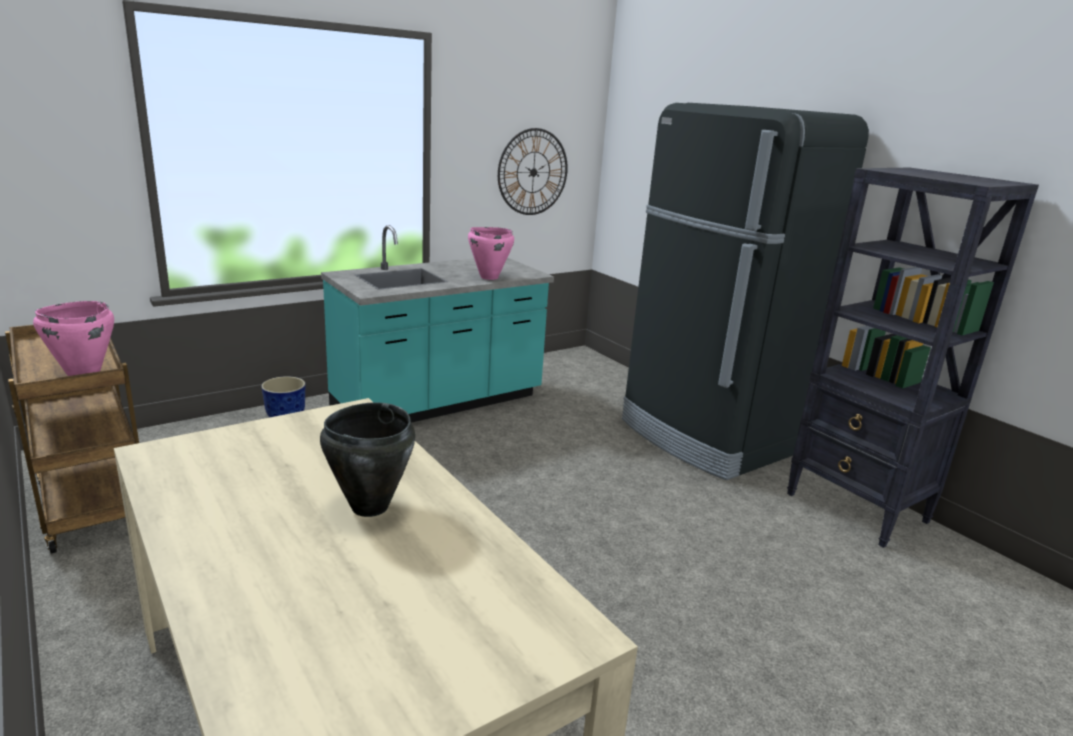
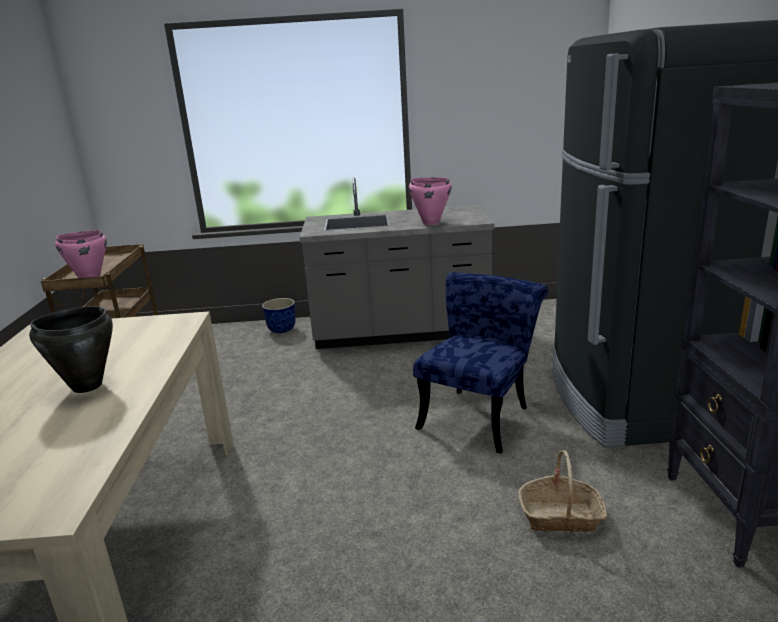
camera: 35 degrees right, 0 degrees up
(439, 403) = (401, 333): turquoise counter -> grey counter
(533, 172) = (517, 125): wall clock -> none
(601, 473) = (480, 414): none -> blue chair
(748, 544) = (561, 516): none -> basket

